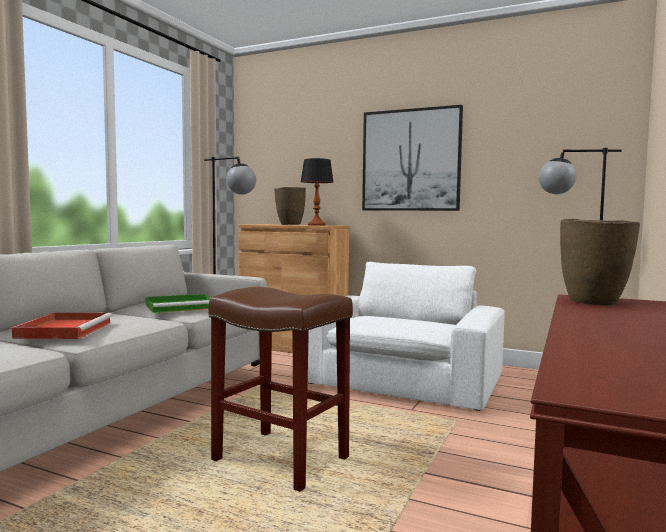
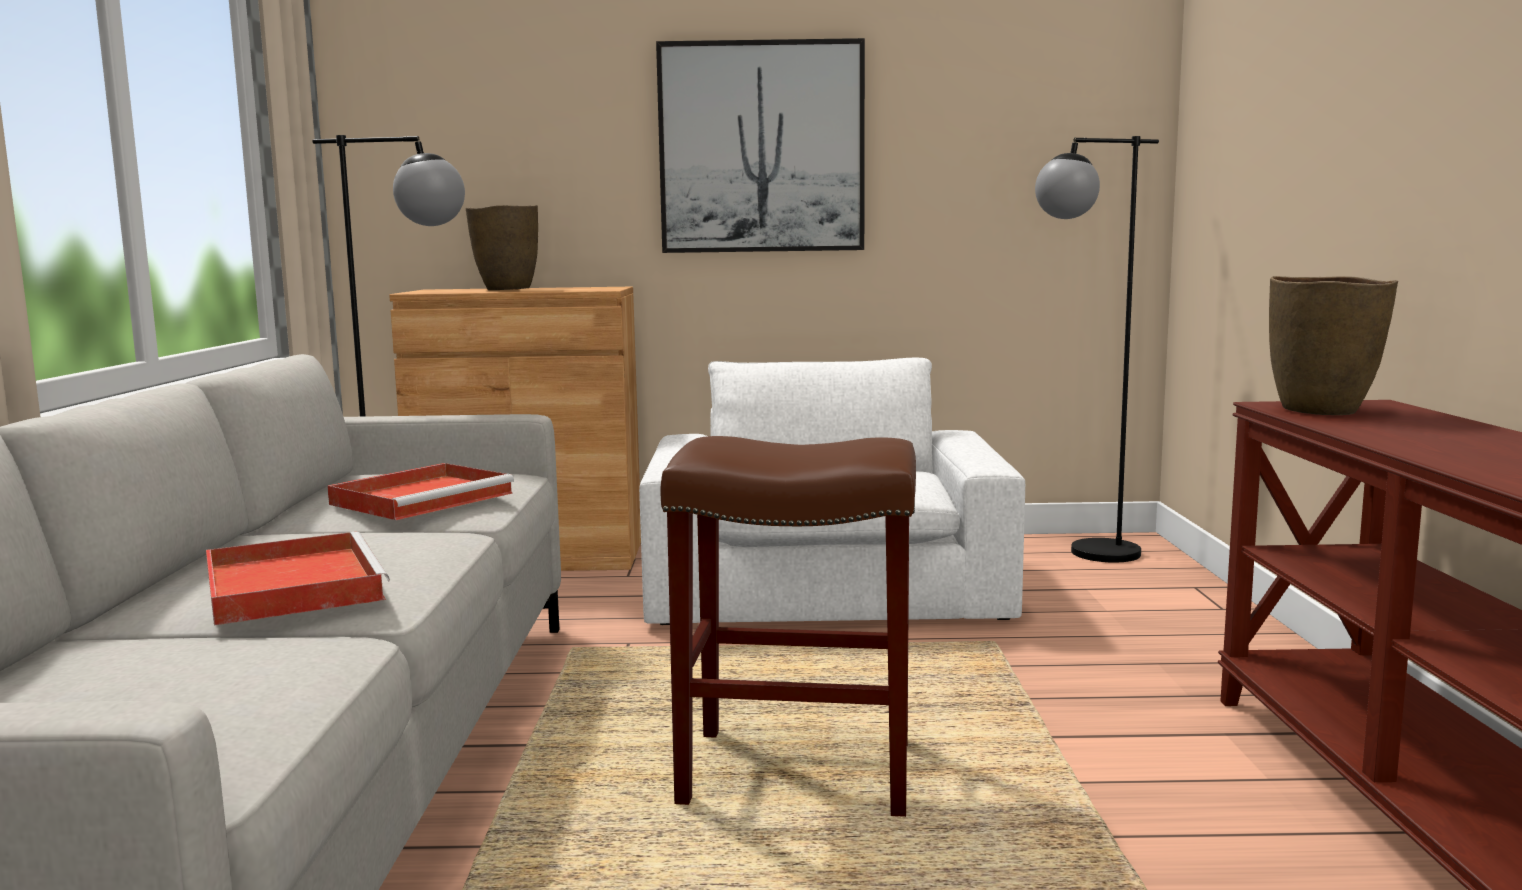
camera: 25 degrees left, 5 degrees up
(181, 306) = (424, 498): green tray -> red tray
(316, 225) = (582, 289): table lamp -> none

